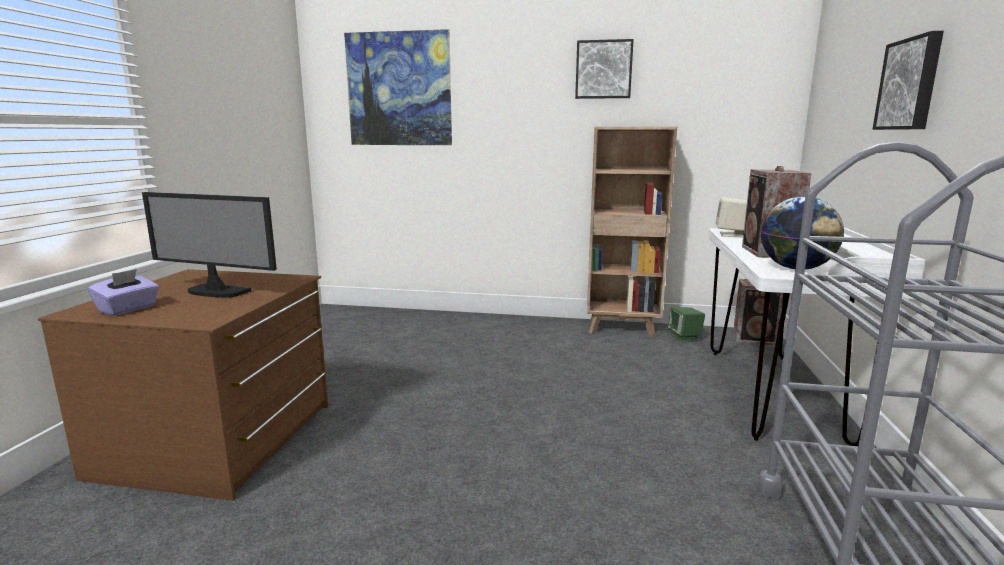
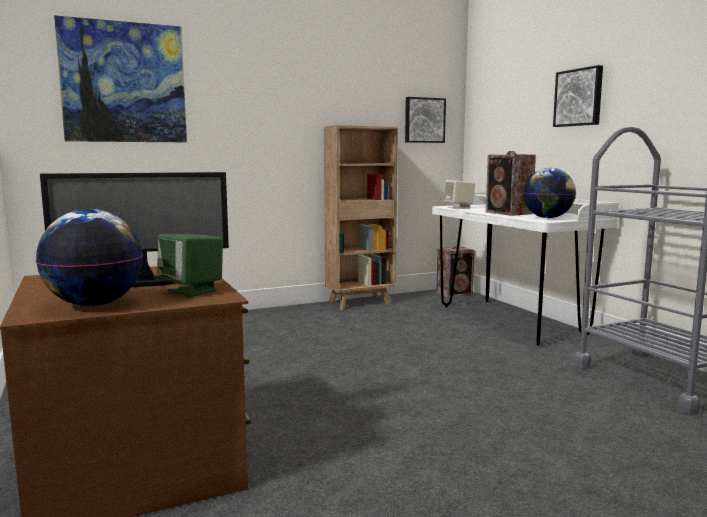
camera: 35 degrees left, 5 degrees down
(128, 309) = (95, 304): purple tissue box -> globe
(603, 69) = (325, 77): picture -> picture (424, 120)
(685, 338) = (412, 301): green speaker -> green speaker (192, 290)

